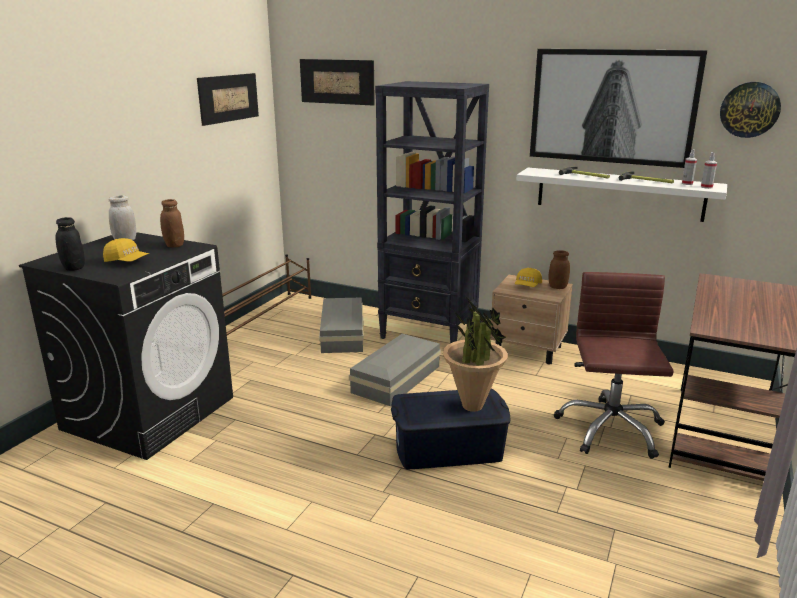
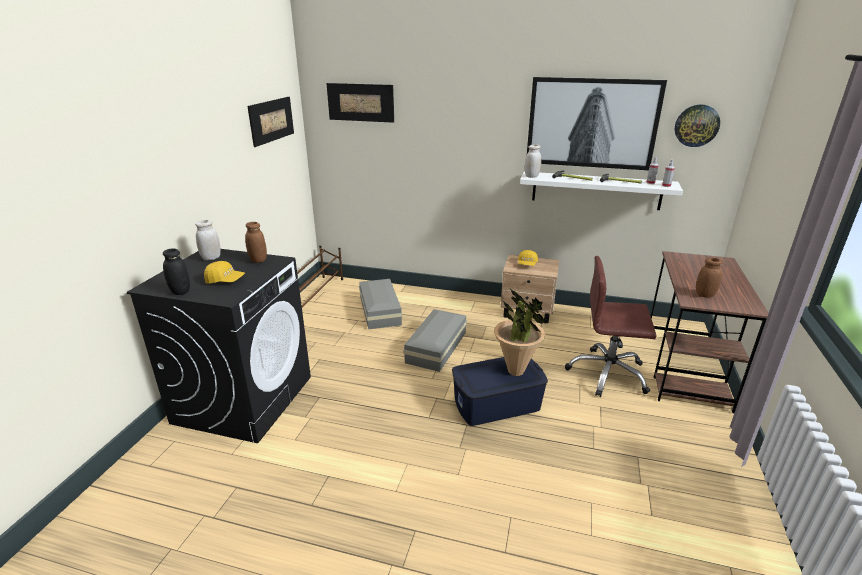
camera: 10 degrees left, 5 degrees up
(429, 334) = (448, 304): black bookcase -> none
(533, 172) = (531, 176): none -> white jar
(557, 287) = (550, 263): brown jar -> brown jar (705, 295)
(609, 429) = (607, 374): brown office chair -> brown office chair turned 75 degrees counterclockwise

